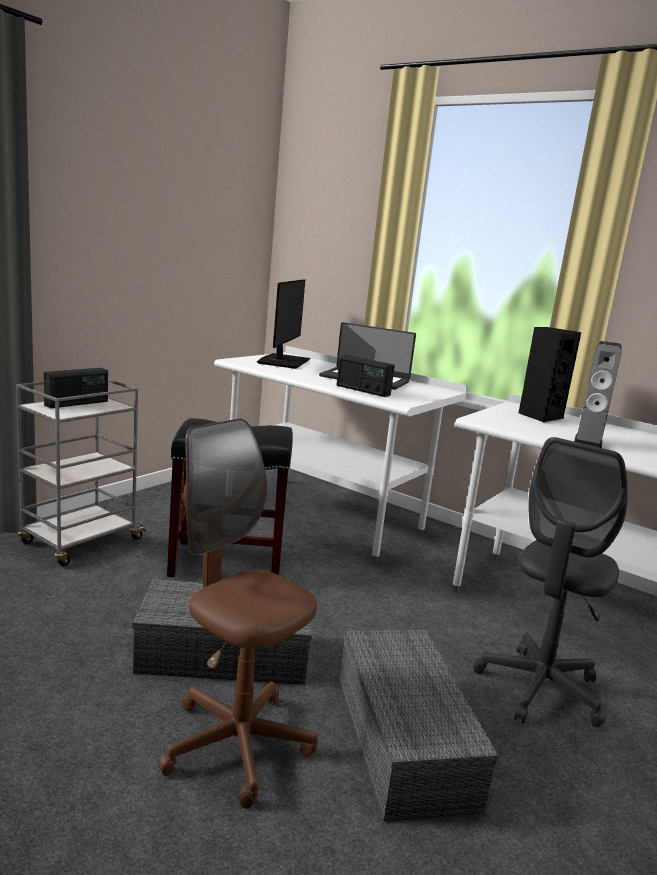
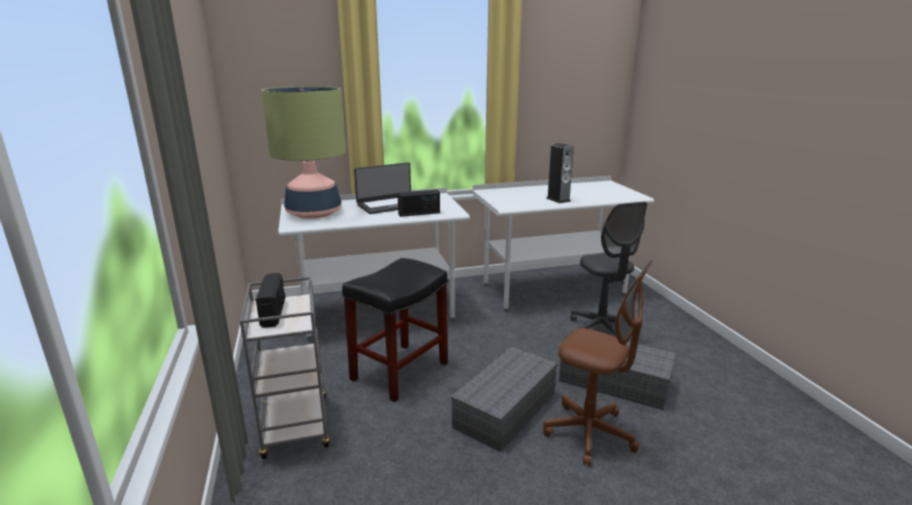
camera: 50 degrees left, 5 degrees up
(236, 744) = (589, 433): brown office chair -> brown office chair turned 135 degrees counterclockwise
(283, 361) = (313, 212): monitor -> table lamp
(539, 416) = (509, 194): black speaker -> none

